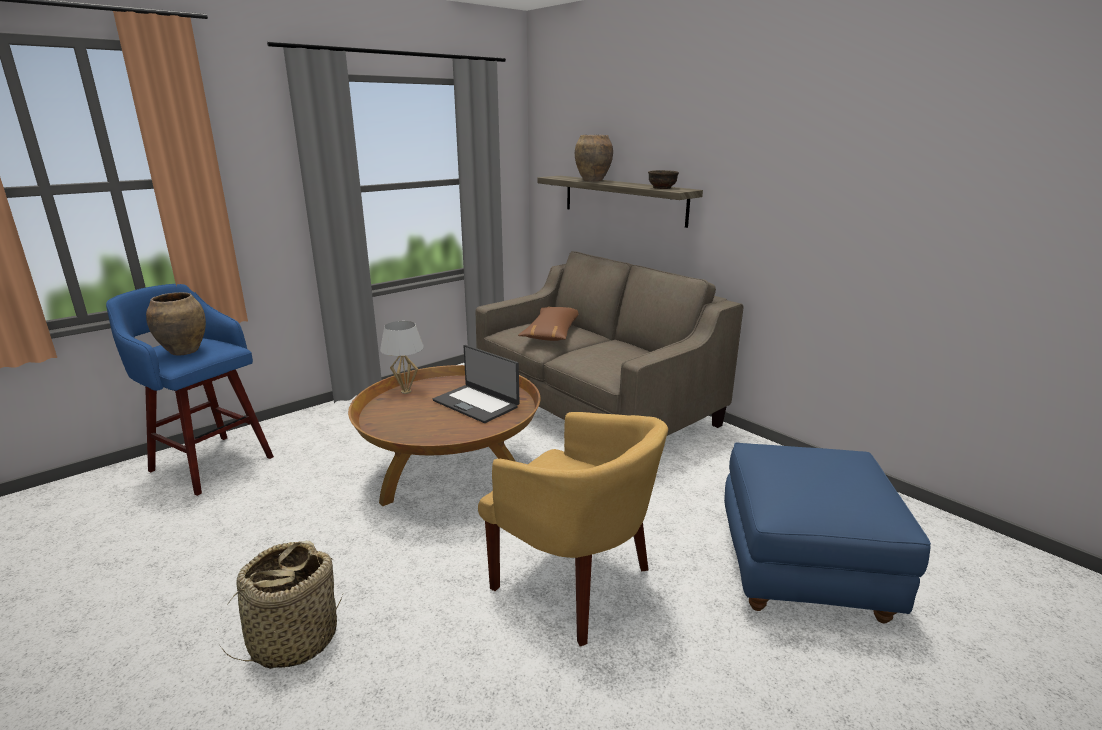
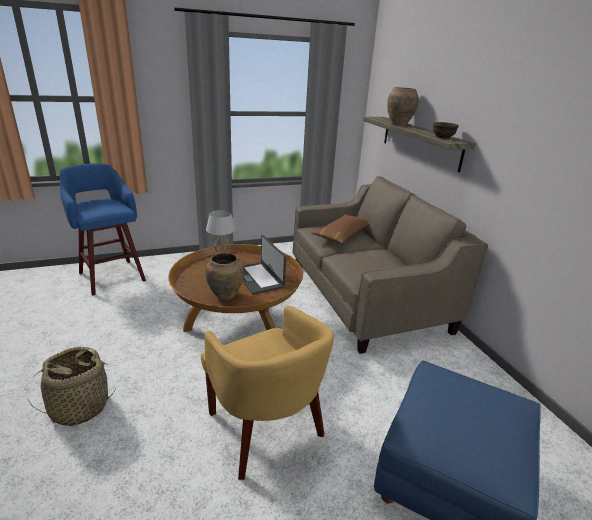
camera: 20 degrees right, 5 degrees up
(184, 351) = (96, 207): brown vase -> brown vase (226, 295)

